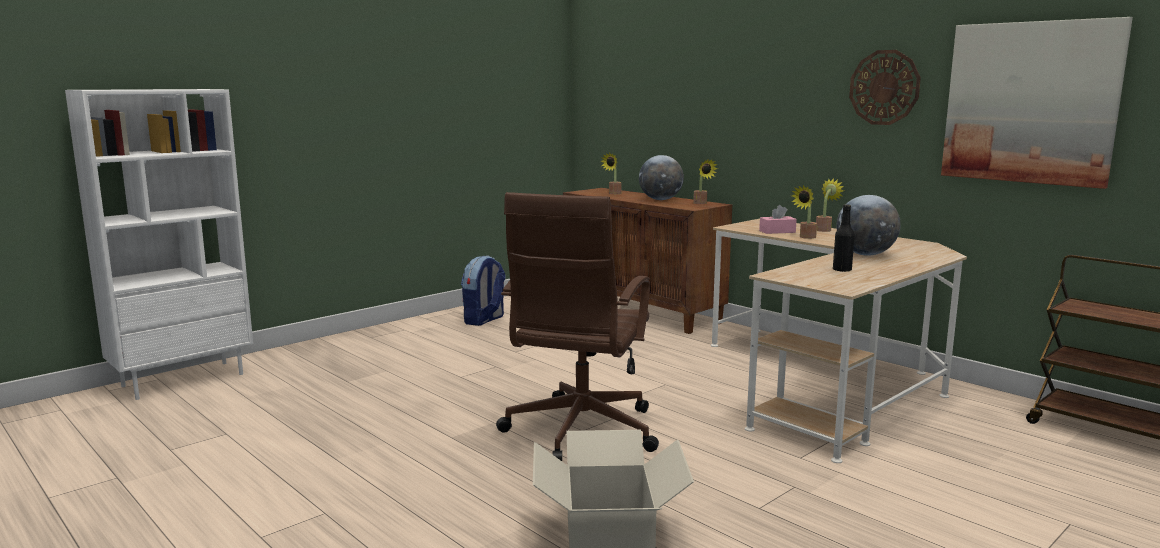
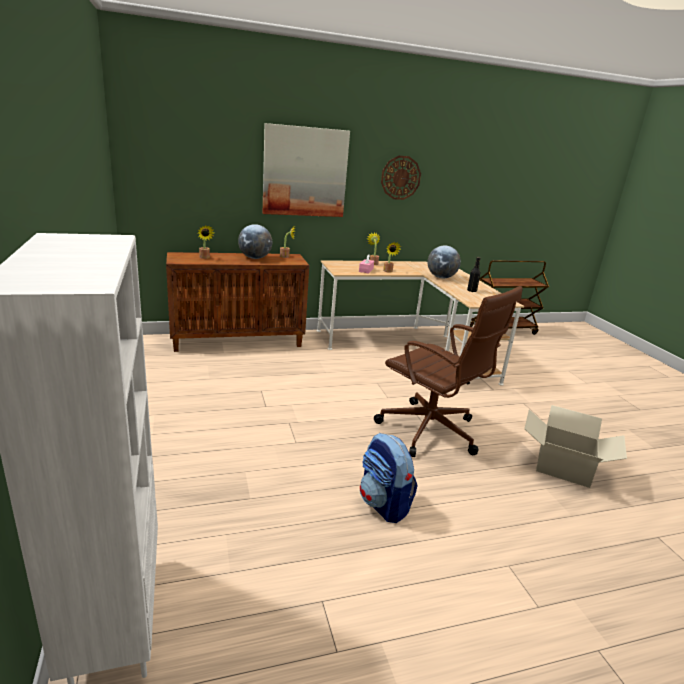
camera: 65 degrees left, 10 degrees up
(484, 320) = (173, 394): backpack -> backpack (384, 504)
(1030, 103) = (468, 189): picture -> picture (305, 172)

